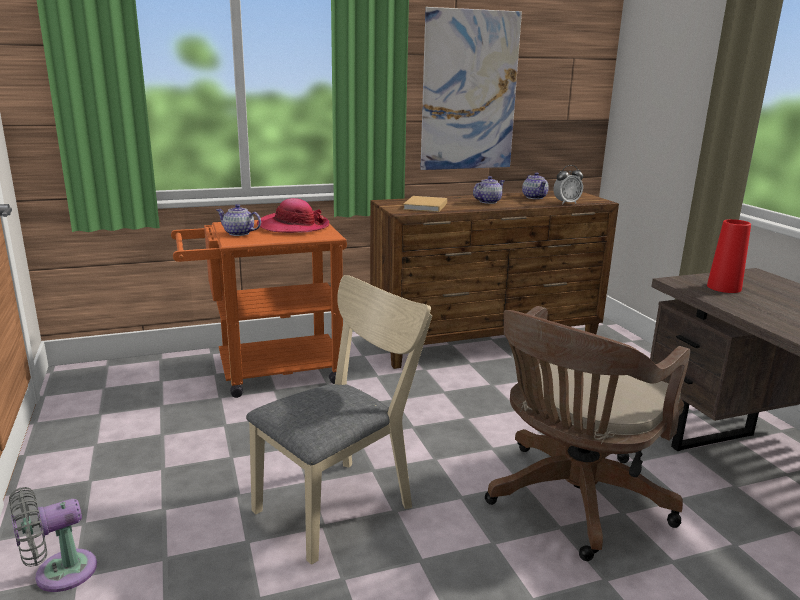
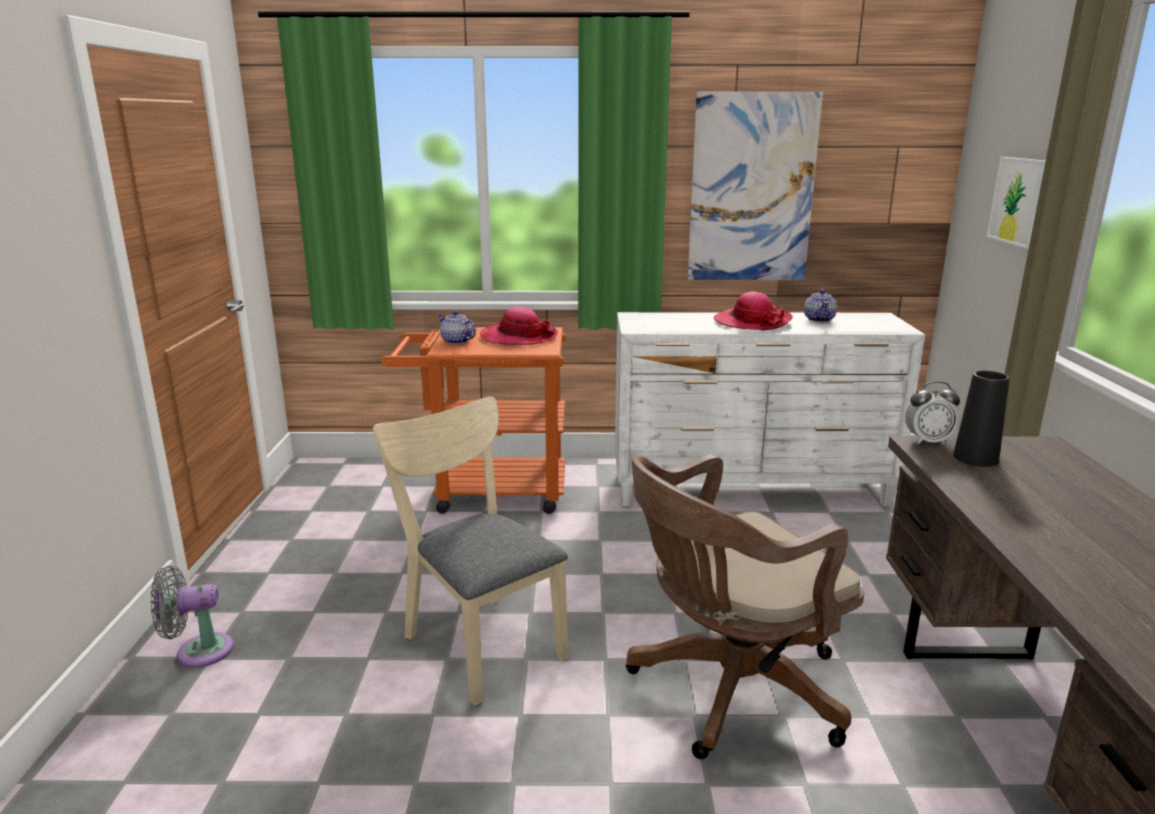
camera: 20 degrees right, 0 degrees up
(342, 503) = (478, 639): beige chair -> beige chair turned 105 degrees counterclockwise
(425, 206) = (669, 323): beige book -> none
(486, 342) = (750, 490): brown dresser -> white dresser
(487, 202) = (752, 322): teapot -> hat
(566, 203) = (852, 330): alarm clock -> alarm clock (927, 441)
(679, 98) = (1018, 201): none -> picture
(724, 287) = (975, 458): red vase -> black vase

